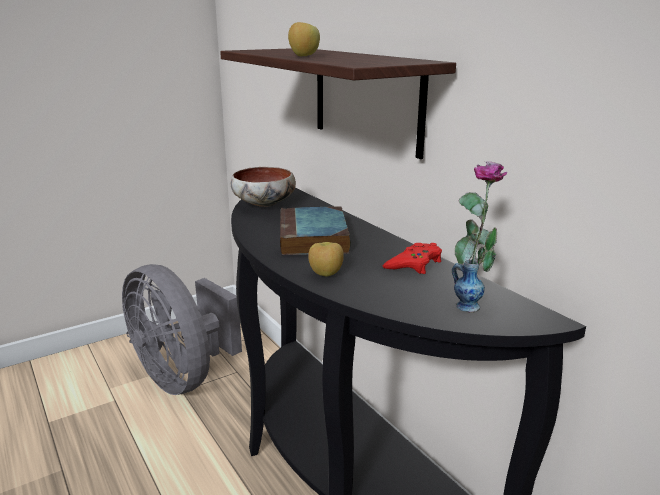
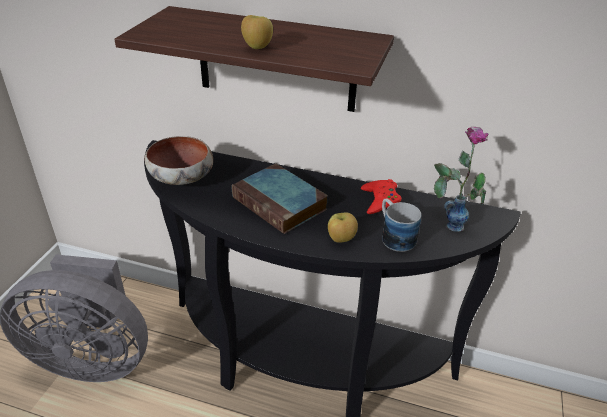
camera: 40 degrees left, 15 degrees up
(383, 290) = (394, 236): none -> mug

